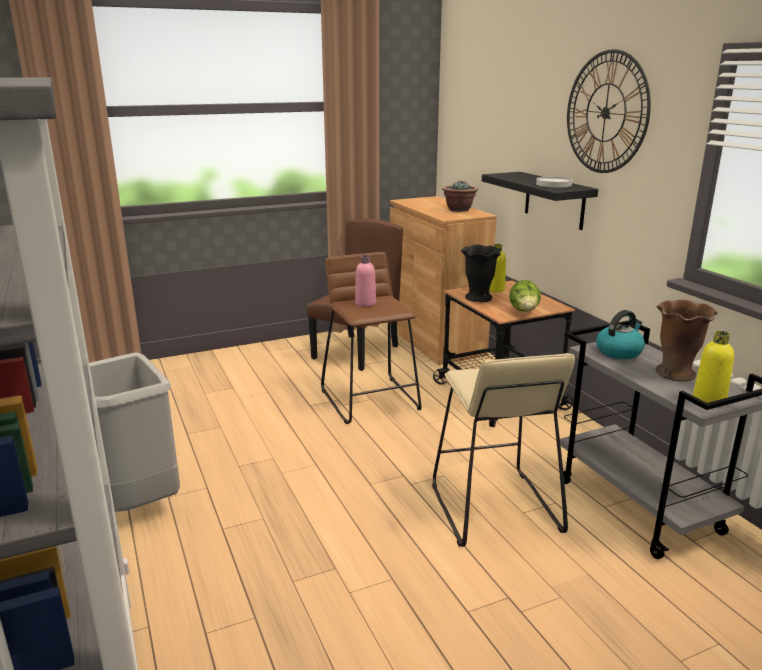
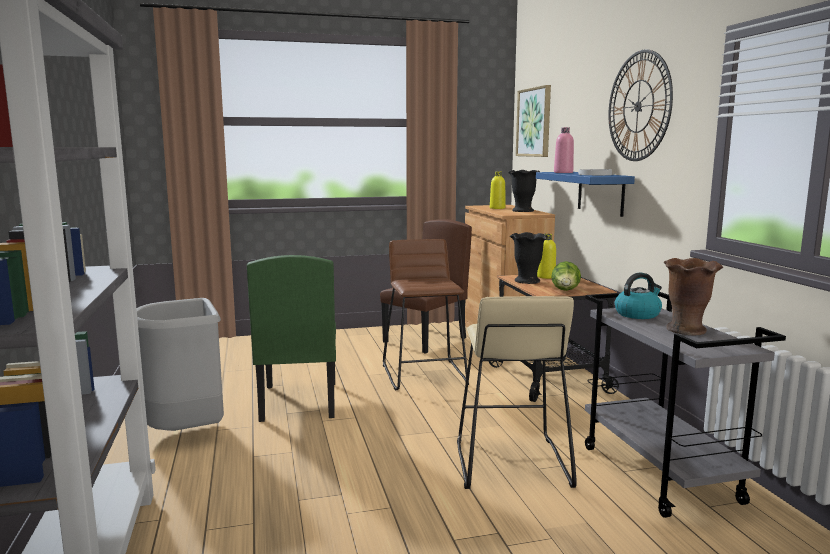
camera: 10 degrees right, 10 degrees down
(246, 448) = (298, 401): none -> green chair
(365, 303) = (421, 281): pink bottle -> pink bottle (563, 172)
(459, 210) = (522, 211): potted plant -> black vase
(468, 107) = (534, 122): none -> picture
(554, 200) = (600, 193): black shelf -> blue shelf
(709, 400) = (710, 348): yellow bottle -> yellow bottle (497, 208)

